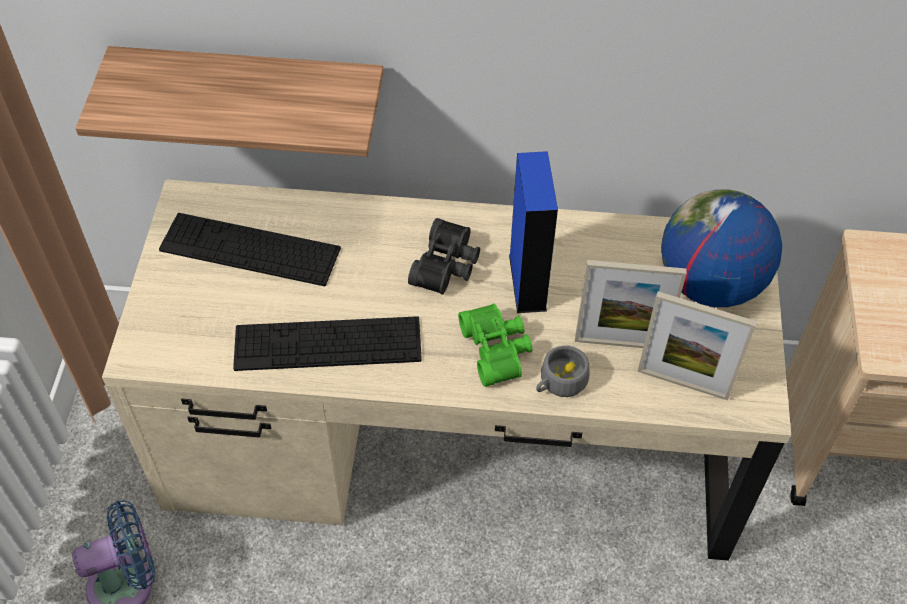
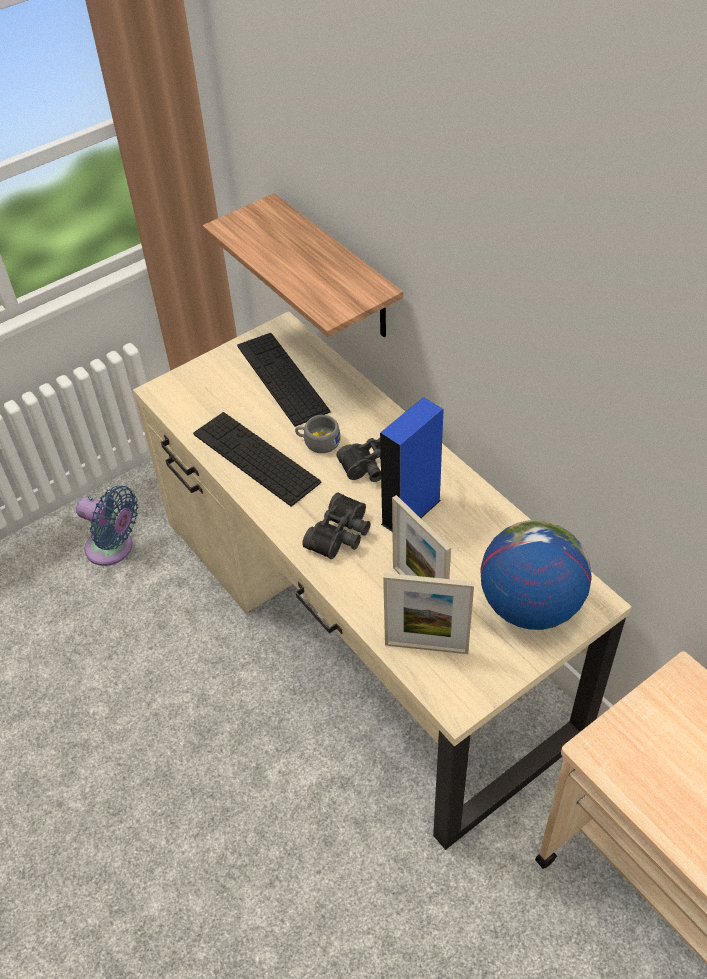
camera: 50 degrees right, 5 degrees down
(497, 349) = (341, 535): green binoculars -> black binoculars
(559, 382) = (351, 582): grey cup -> grey cup (318, 441)
(682, 383) = (426, 647): picture frame -> picture frame turned 60 degrees counterclockwise

